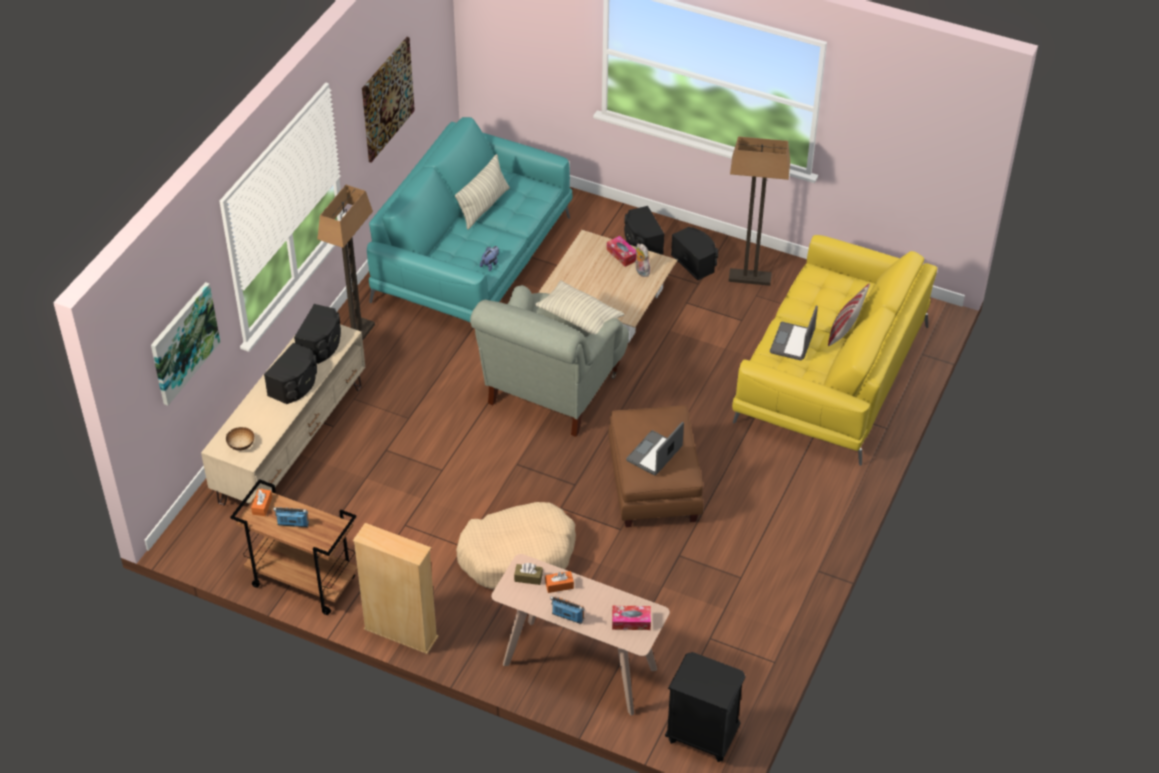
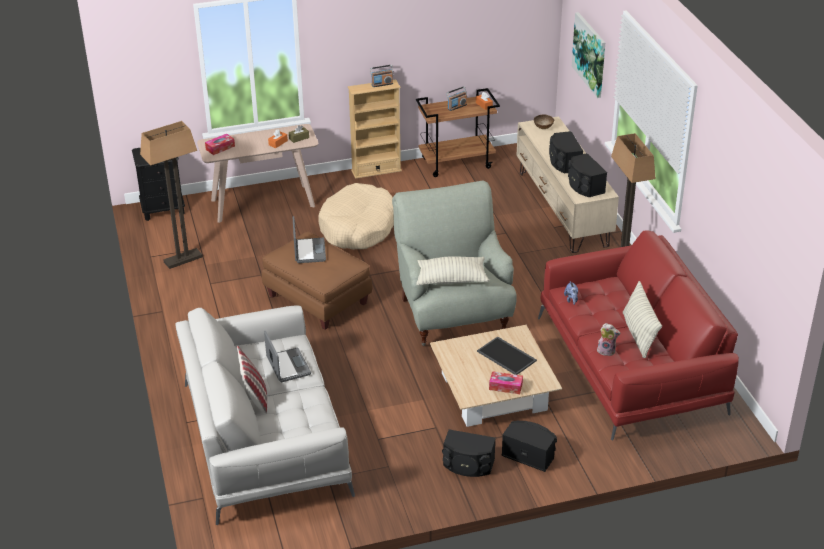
camera: 140 degrees right, 10 degrees down
(387, 99) = (729, 212): picture -> none
(473, 258) = (631, 366): turquoise sofa -> red sofa
(567, 616) = (258, 135): radio -> radio (382, 84)
(588, 277) = (507, 356): none -> tray
(641, 271) = (475, 383): plush toy -> plush toy (607, 351)
(749, 278) = (409, 477): floor lamp -> floor lamp (183, 259)
(831, 375) = (265, 437): yellow sofa -> grey sofa

